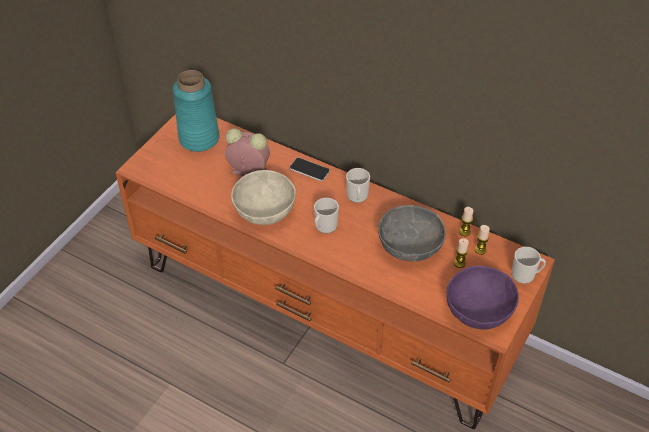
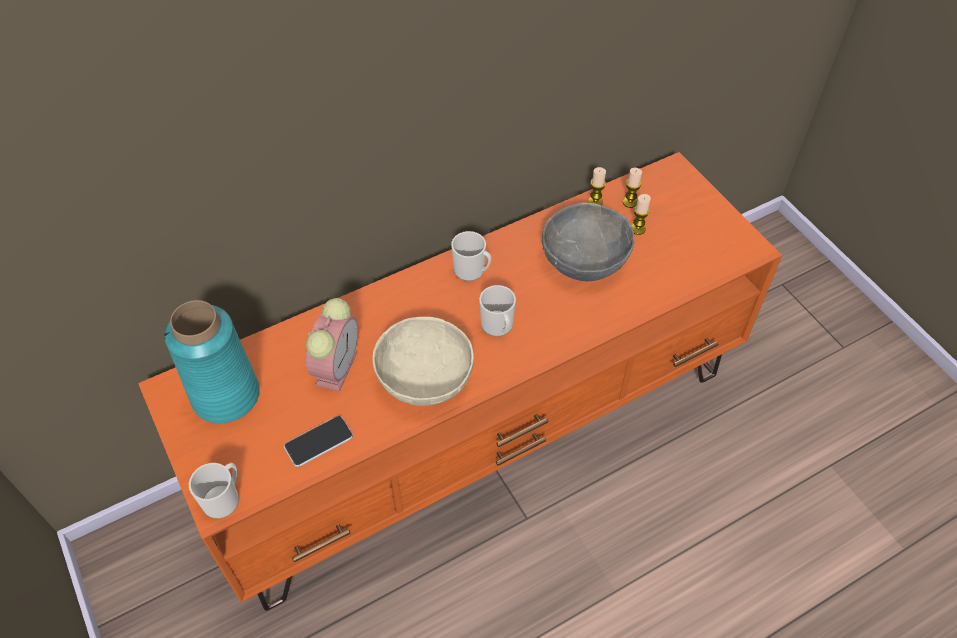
camera: 60 degrees left, 5 degrees up
(247, 171) = (337, 365): alarm clock -> alarm clock turned 150 degrees clockwise
(309, 170) = (389, 297): phone -> phone (318, 442)
(479, 310) = (714, 246): purple bowl -> none
(525, 275) = (687, 184): mug -> mug (224, 498)

